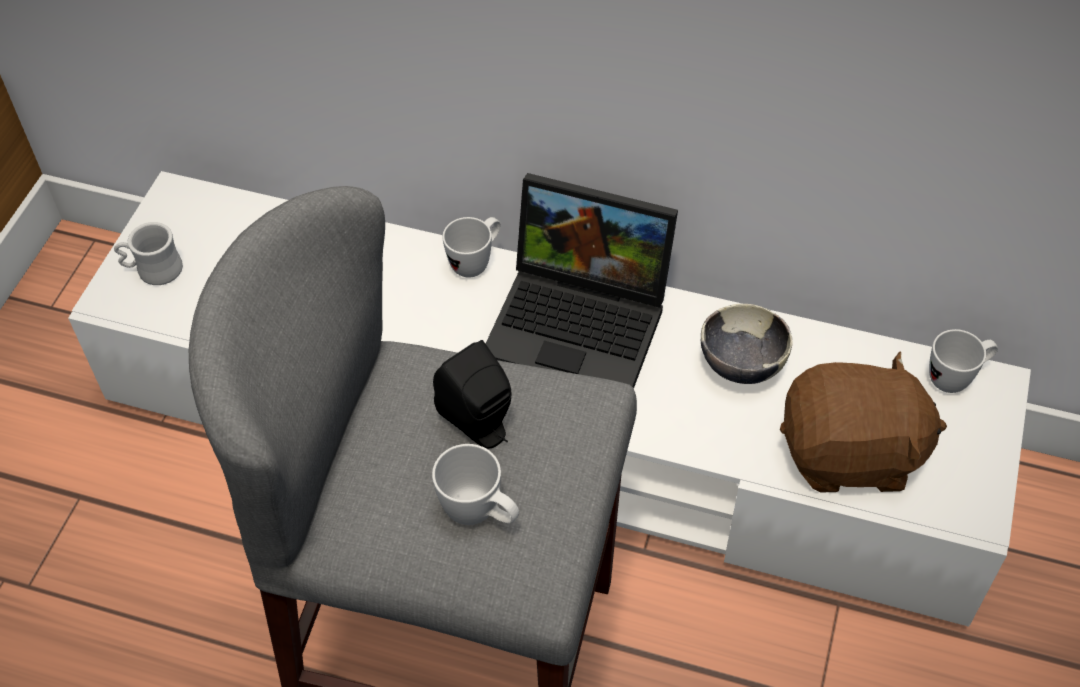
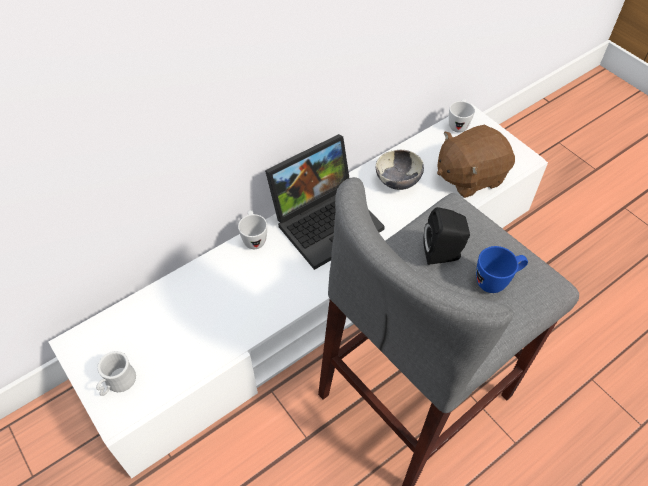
camera: 55 degrees left, 0 degrees up
(480, 514) = (496, 281): white mug -> blue mug
(851, 454) = (469, 176): brown plush toy -> brown plush toy turned 150 degrees counterclockwise

